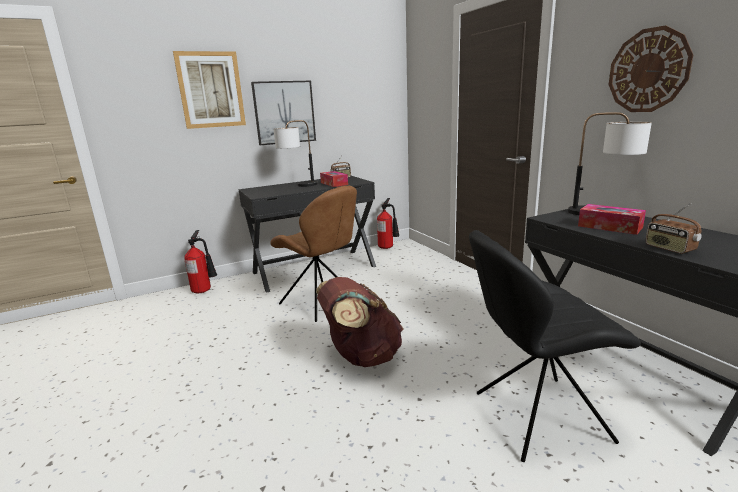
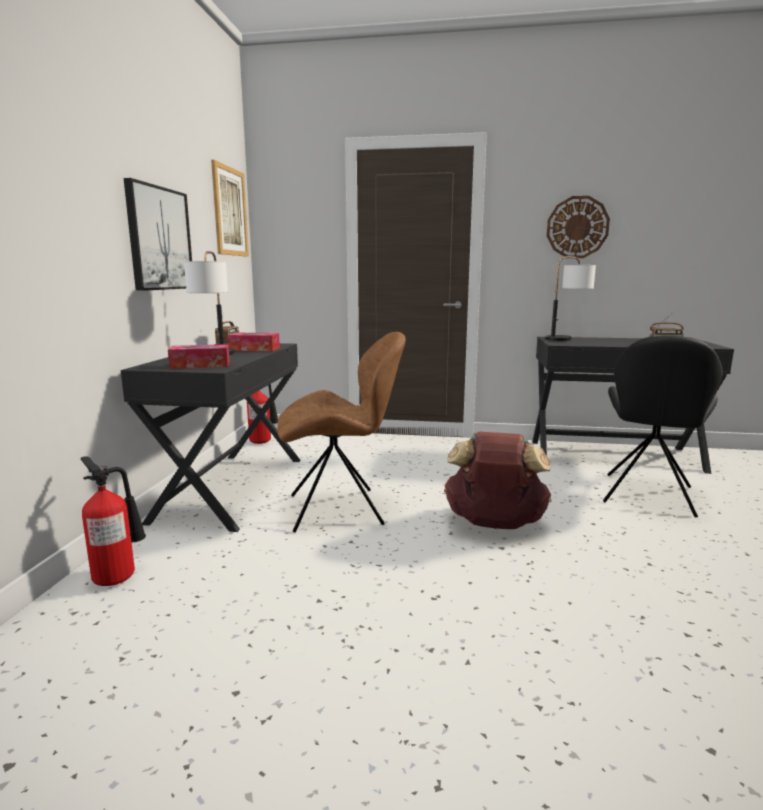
camera: 55 degrees left, 5 degrees down
(211, 90) = (75, 178): picture -> picture (230, 212)
(609, 227) = (603, 342): tissue box -> tissue box (200, 365)

